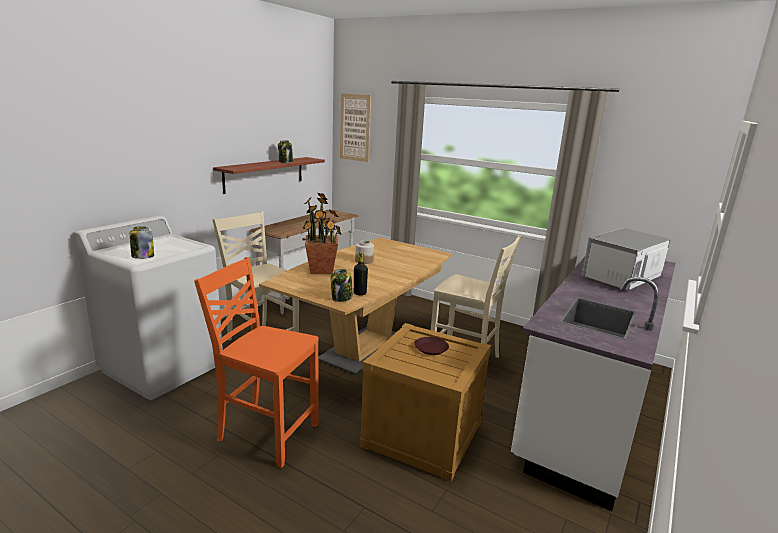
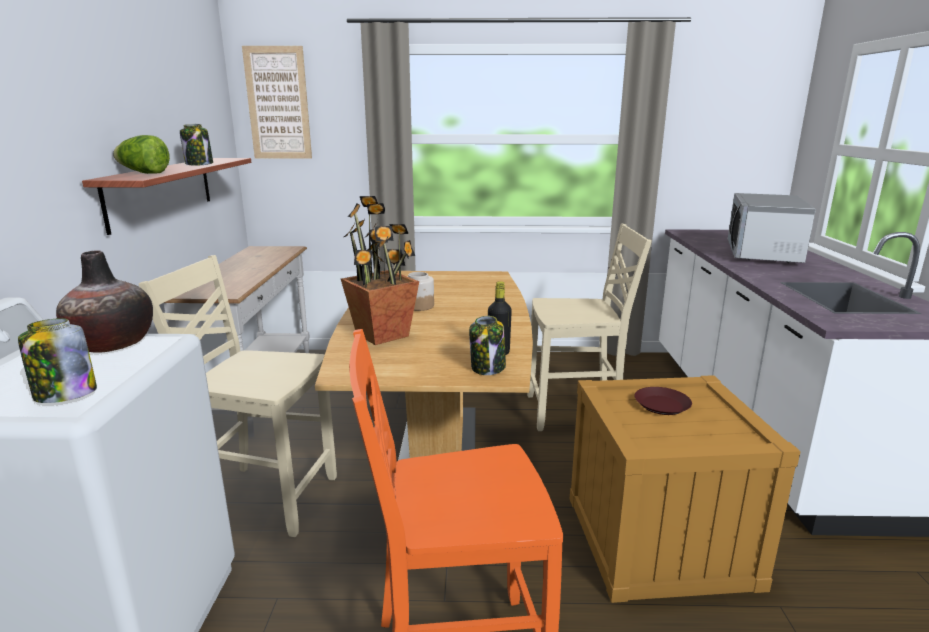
camera: 30 degrees left, 0 degrees up
(181, 243) = (112, 344): none -> vase
(245, 165) = (144, 173): none -> lettuce

